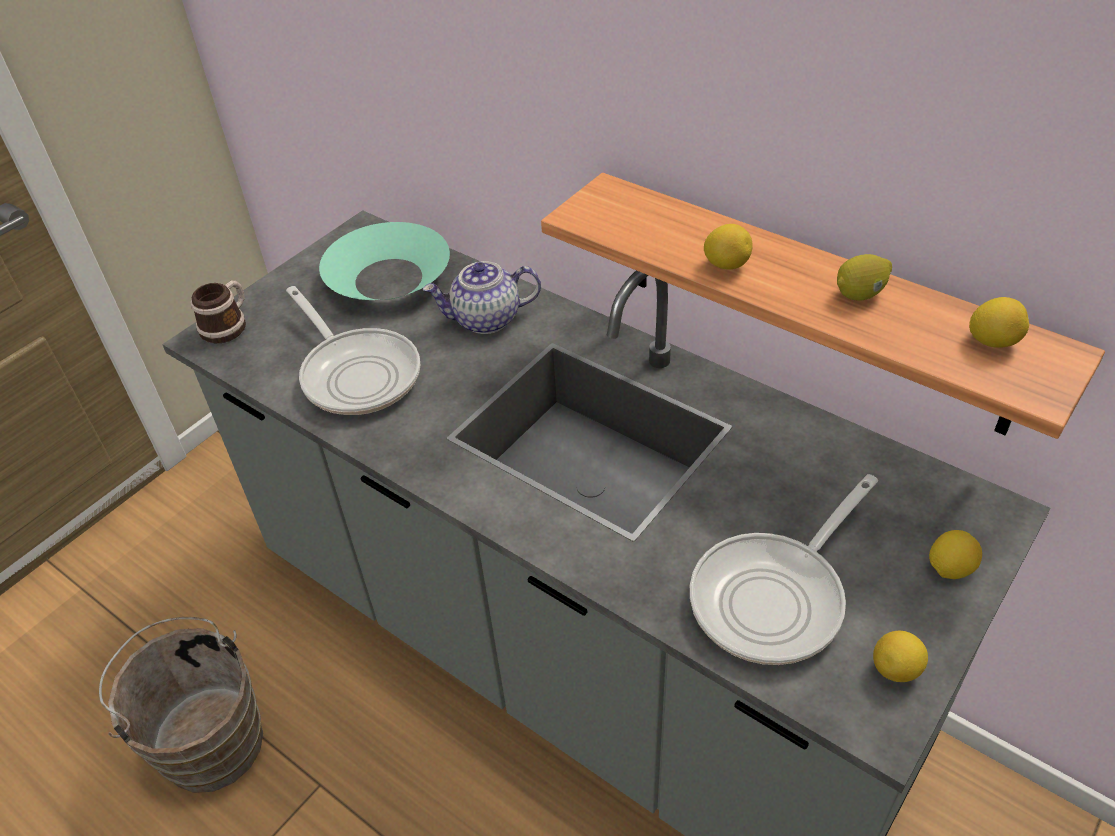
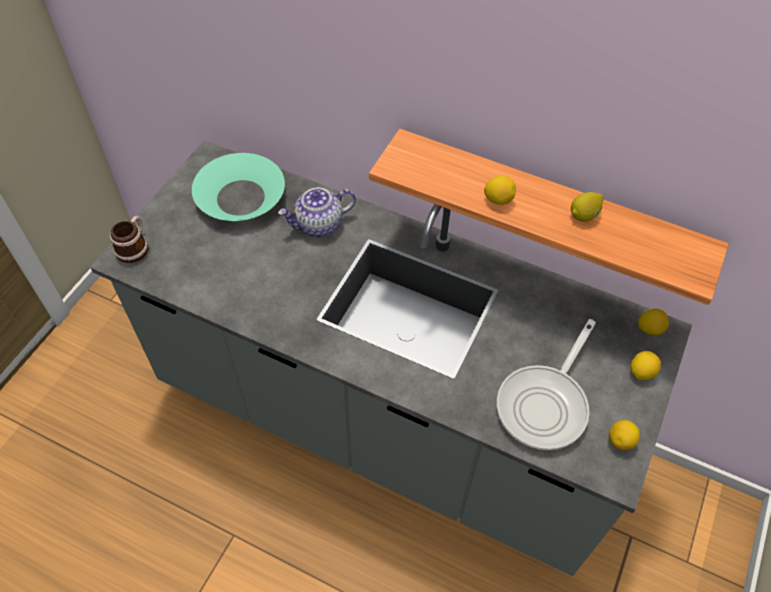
camera: 15 degrees left, 10 degrees up
(209, 739) = (148, 517): brown bucket -> none
(357, 373) = (241, 276): frying pan -> none
(992, 341) = (666, 243): lemon -> lemon (649, 329)

